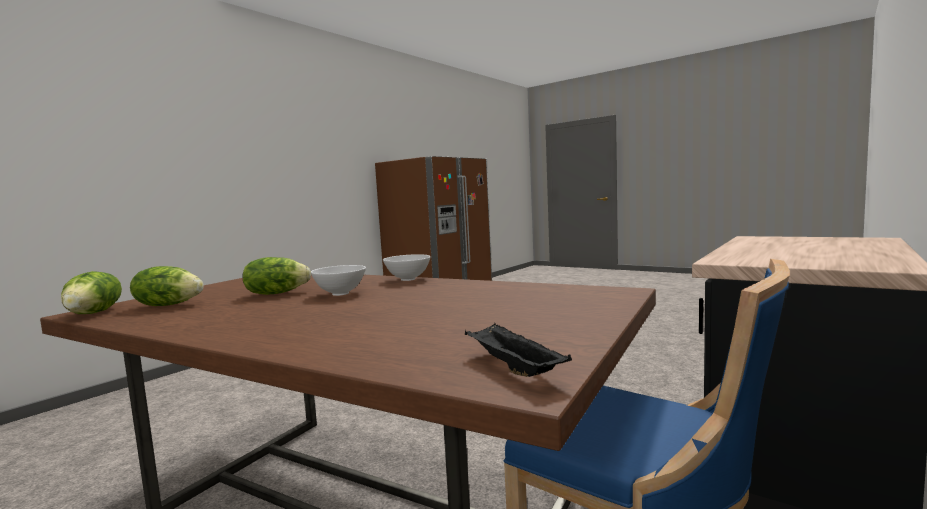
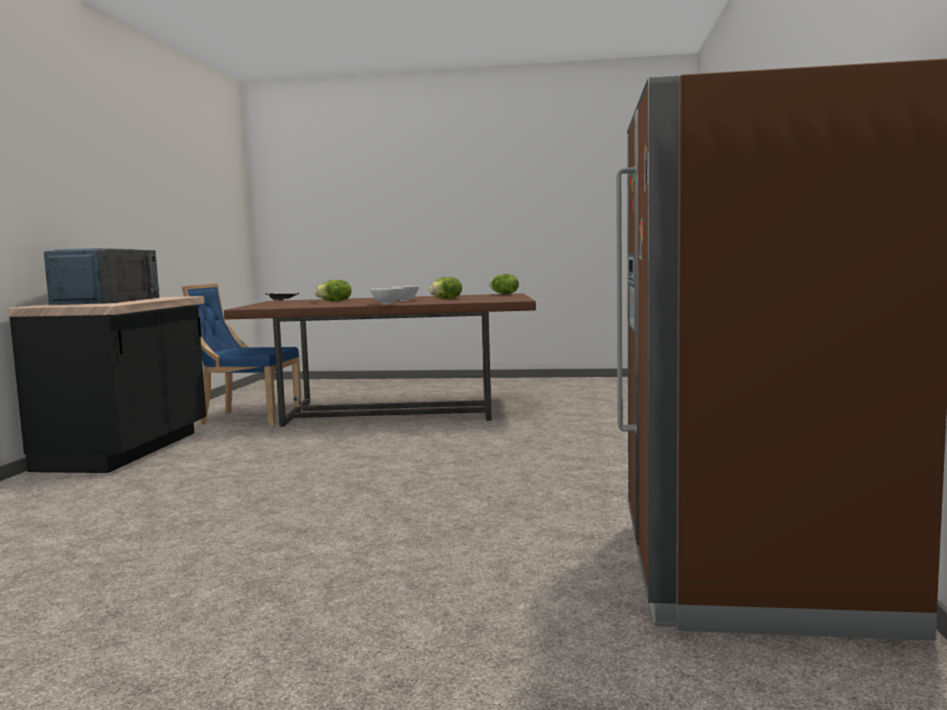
camera: 150 degrees right, 0 degrees up
(169, 305) = (483, 296): lettuce -> lettuce (334, 301)
(828, 250) = (107, 301): none -> blue microwave

